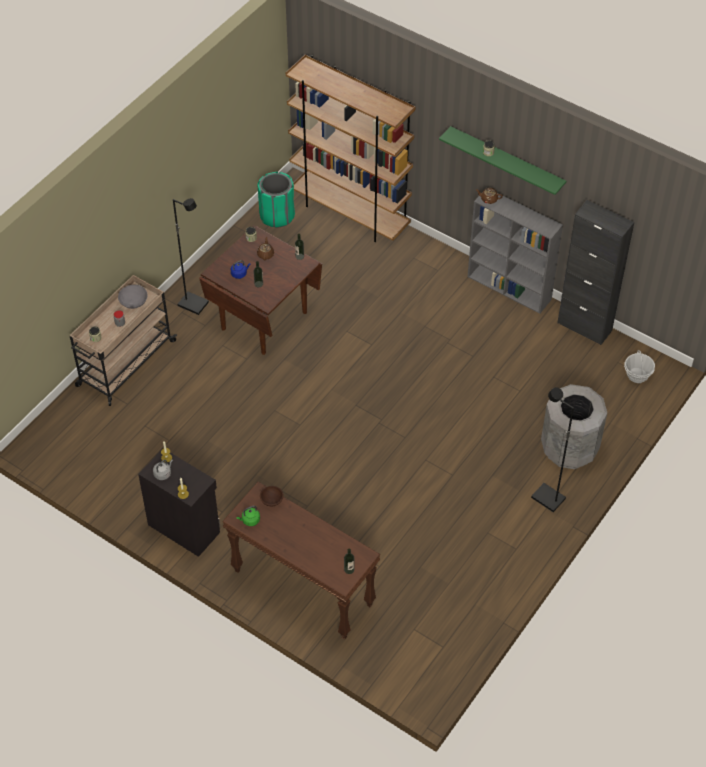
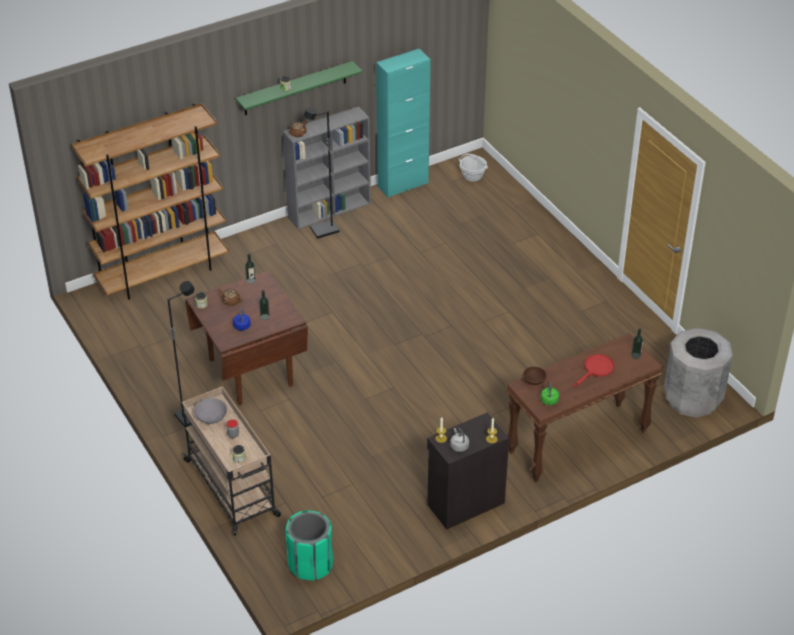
camera: 65 degrees left, 10 degrees down
(277, 216) = (123, 322): green trash can -> green trash can (310, 564)
(312, 543) = (596, 370): none -> red frying pan
(547, 498) = (566, 266): black floor lamp -> black floor lamp (324, 231)
(569, 449) = (523, 237): grey trash can -> grey trash can (692, 399)
(584, 327) = (403, 185): black cabinet -> turquoise cabinet

